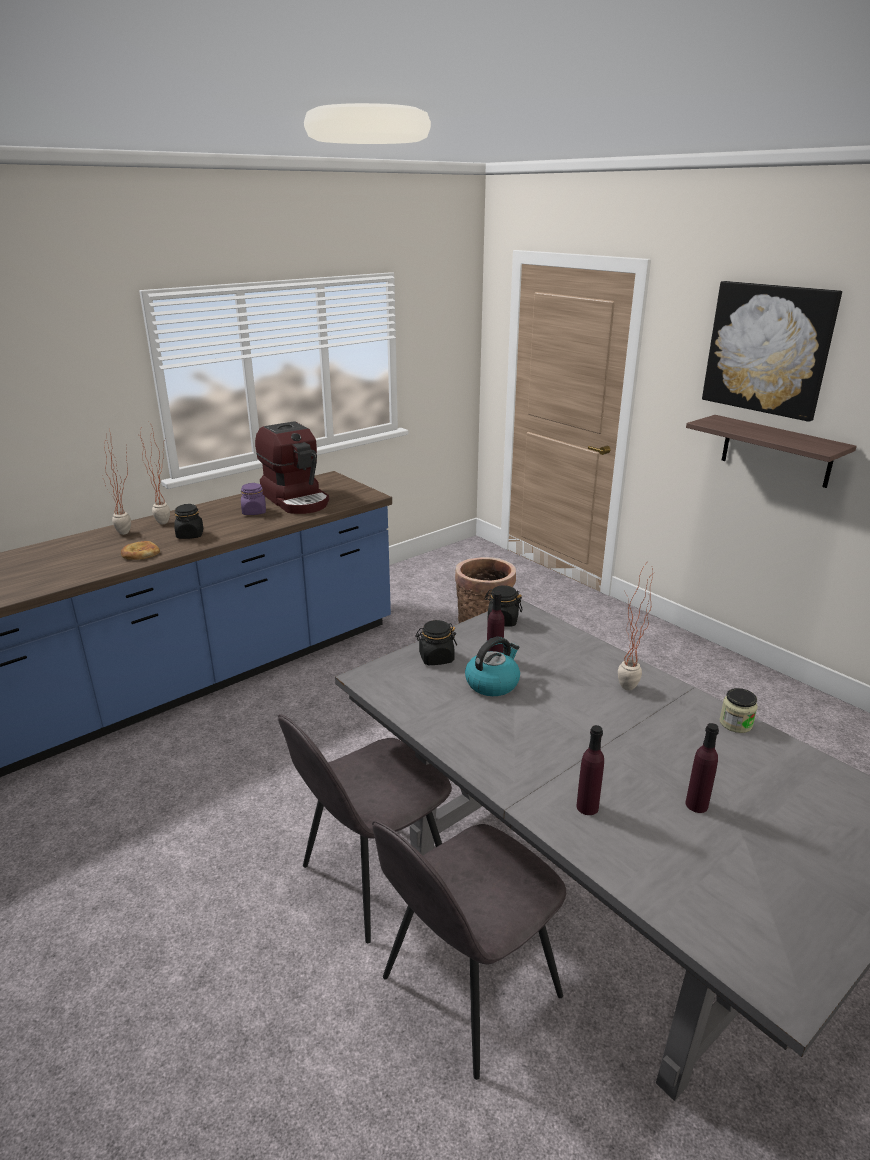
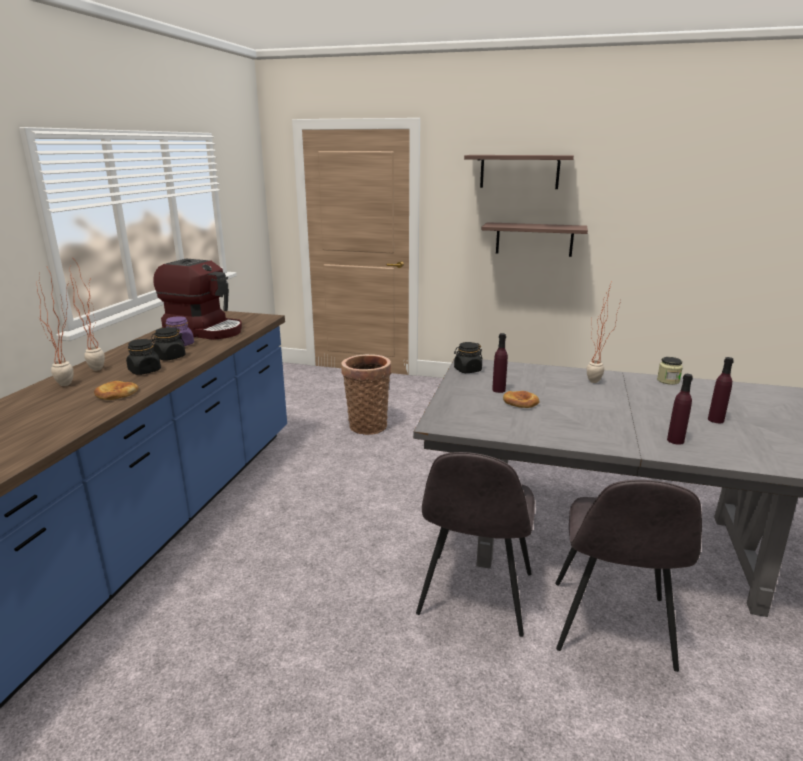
camera: 35 degrees left, 5 degrees down
(436, 658) = (463, 400): black jar -> black jar (170, 357)
(492, 683) = (521, 402): kettle -> bread
(768, 349) = (519, 171): picture -> shelf

